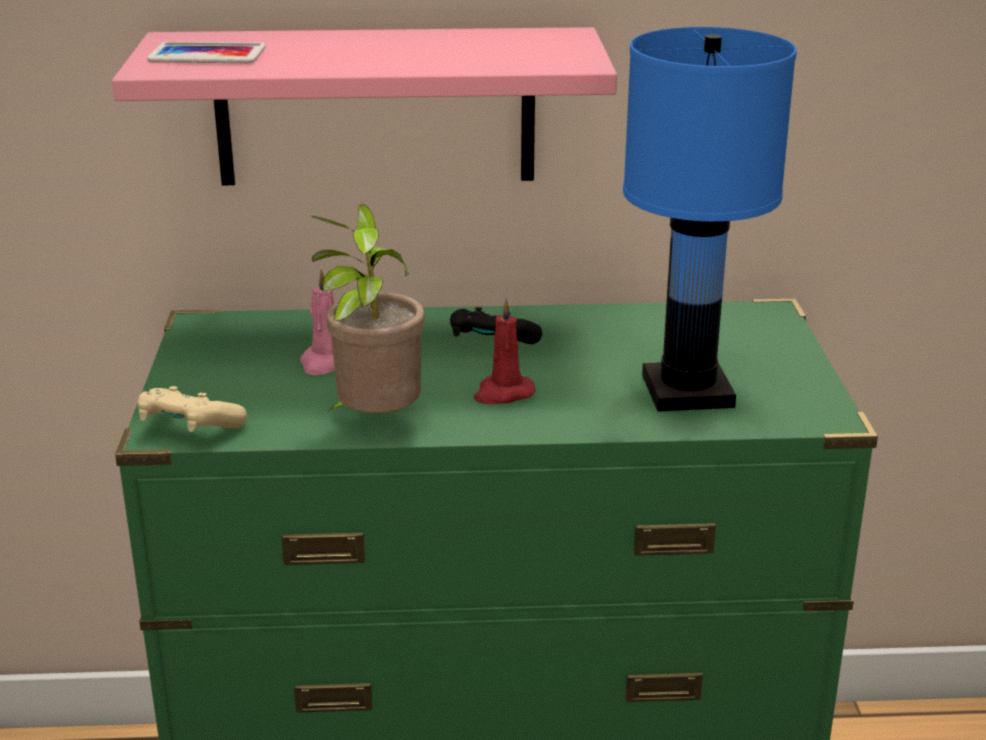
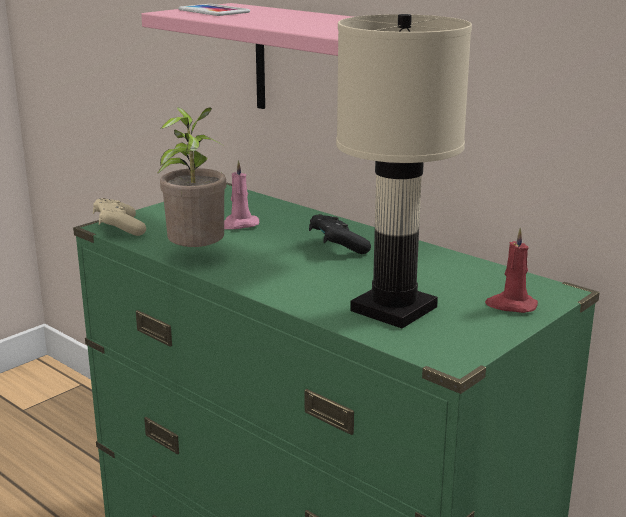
camera: 45 degrees right, 5 degrees down
(503, 393) = (288, 269): red candle -> red candle (510, 305)
(685, 390) = (393, 308): blue table lamp -> beige table lamp

